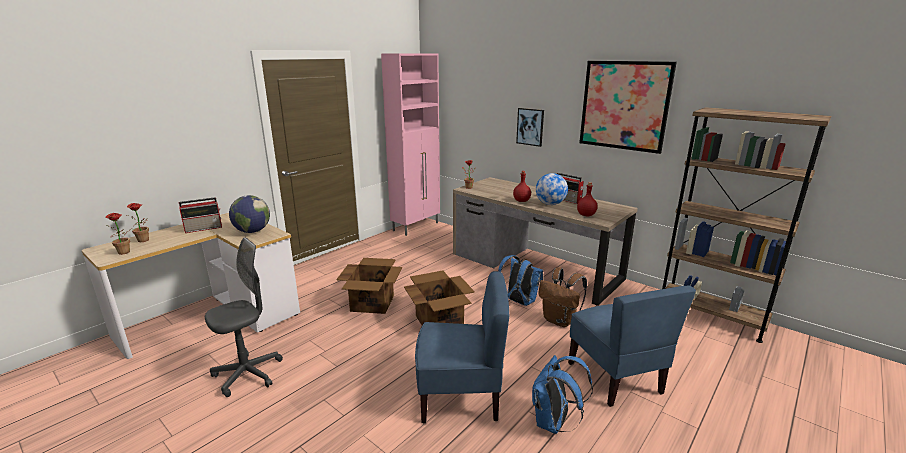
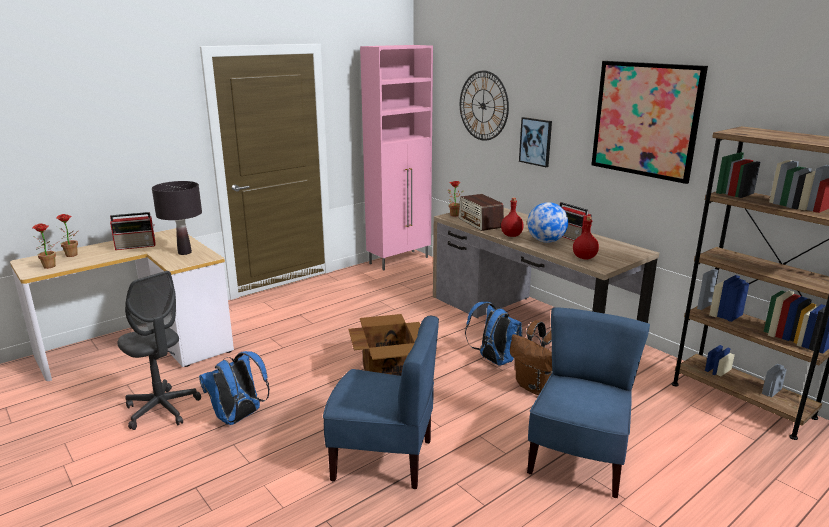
camera: 10 degrees right, 0 degrees up
(248, 374) = (162, 409): grey office chair -> grey office chair turned 75 degrees clockwise
(252, 231) = (185, 252): globe -> black table lamp
(373, 303) = (318, 346): cardboard box -> none
(483, 100) = (483, 106): none -> wall clock
(492, 193) = (480, 223): none -> radio
(553, 423) = (481, 499): blue backpack -> blue backpack (239, 418)
(615, 378) = (578, 459): blue chair -> blue chair turned 150 degrees counterclockwise

